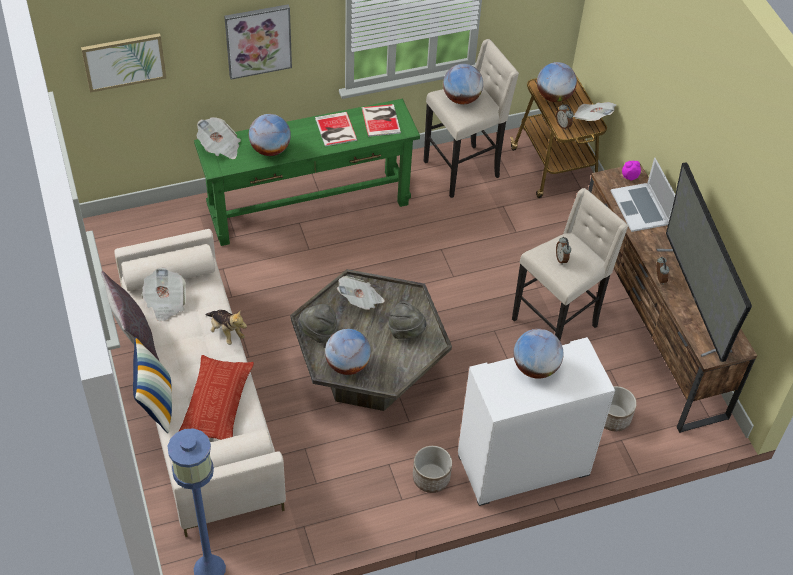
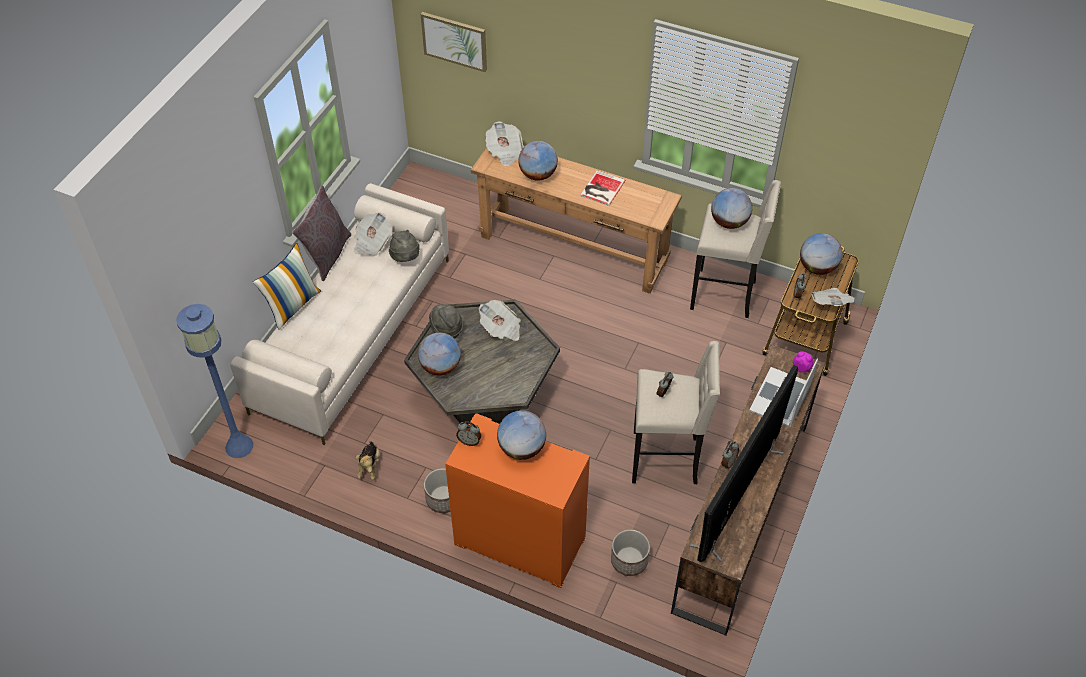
camera: 45 degrees right, 0 degrees up
(217, 403) = (329, 331): pillow -> none
(226, 332) = (388, 288): plush toy -> plush toy (369, 466)
(258, 40) = (567, 77): picture -> none
(309, 207) = (573, 249): green console table -> brown console table
(381, 119) = (646, 201): book -> none
(406, 331) = (508, 372): grey hat -> grey hat (405, 258)
(491, 391) = (469, 441): none -> alarm clock
(523, 465) = (518, 542): white cabinet -> orange cabinet

